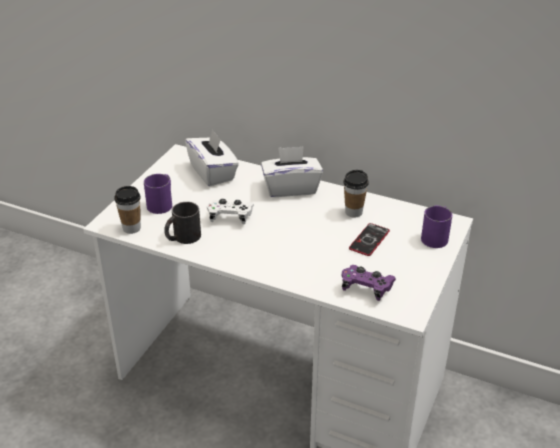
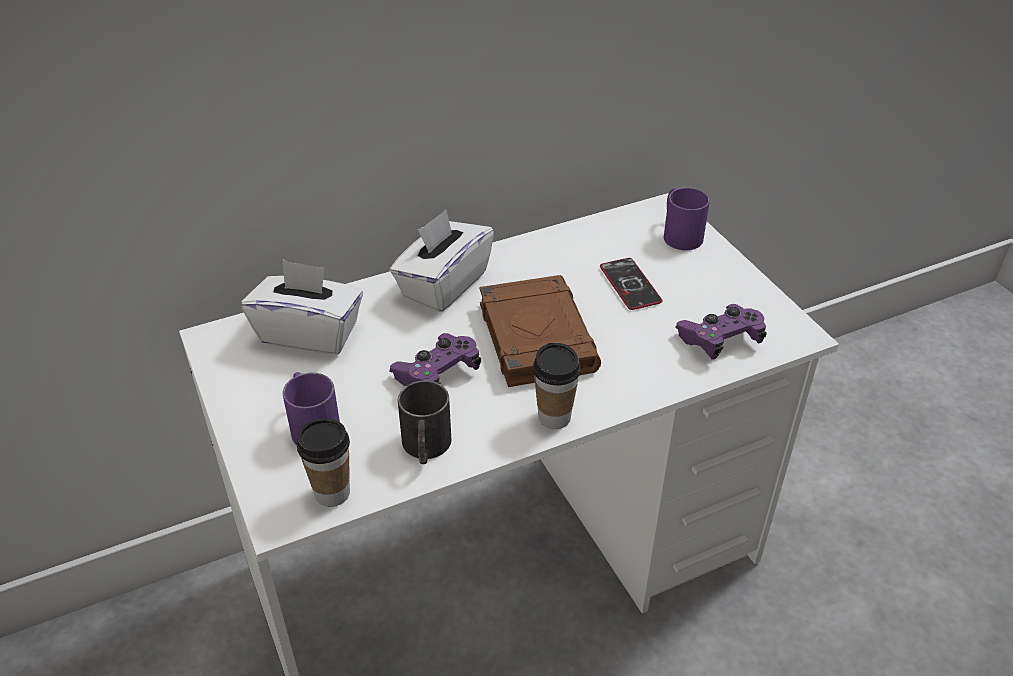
camera: 50 degrees left, 5 degrees up
(230, 217) = (437, 374): white game controller -> purple game controller
(291, 231) = (535, 336): none -> brown book
(353, 212) = (560, 264): cup -> cup (554, 417)

